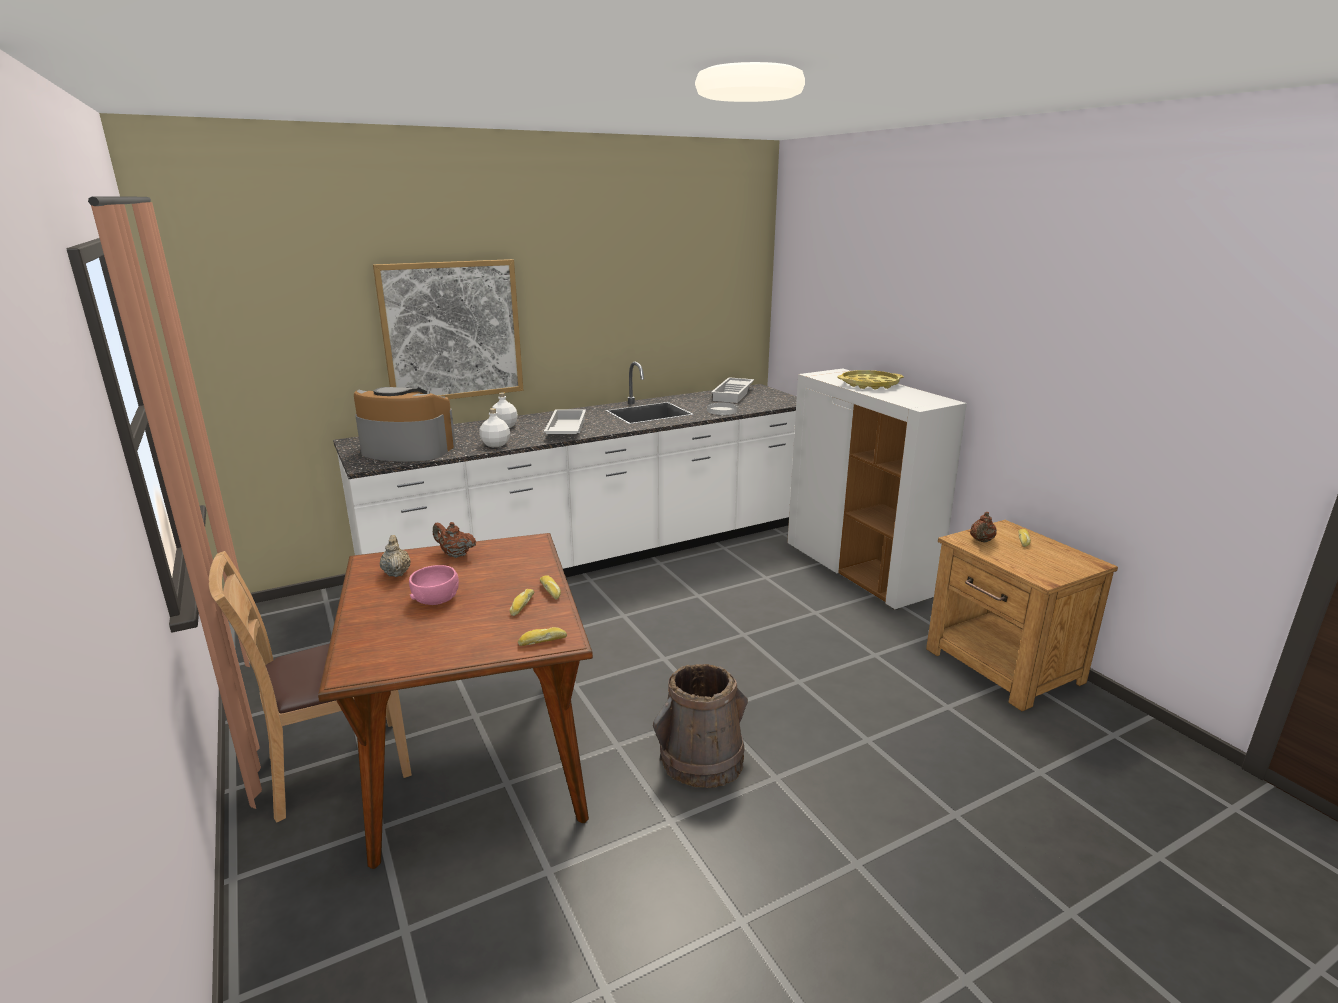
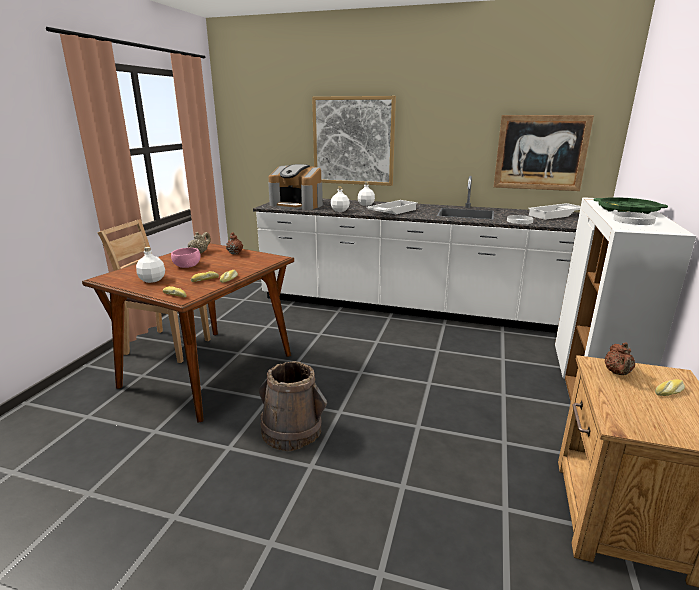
camera: 45 degrees right, 0 degrees up
(406, 450) = (297, 205): coffee machine -> coffee machine turned 150 degrees clockwise
(446, 639) = (152, 280): none -> white bottle
(697, 322) = (540, 153): none -> picture
(869, 384) = (627, 210): yellow tray -> green tray
(901, 396) = (633, 221): none -> white plate
(981, 541) = (617, 373): brown teapot -> brown teapot turned 60 degrees counterclockwise

